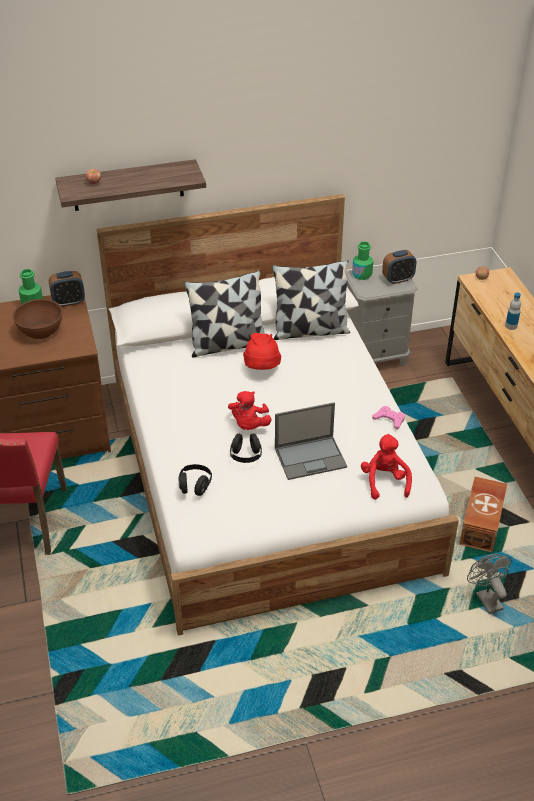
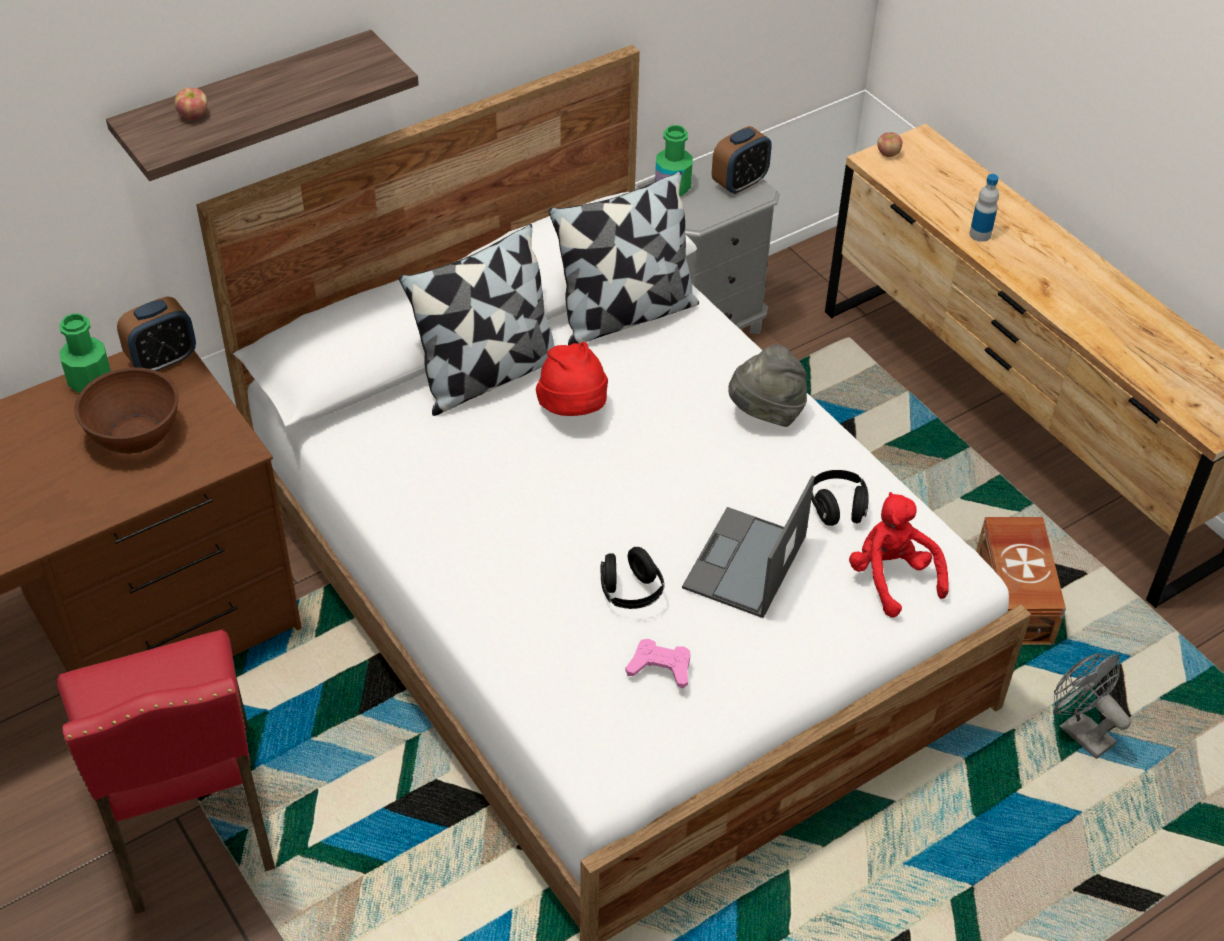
camera: 20 degrees left, 5 degrees up
(195, 485) = (565, 676): black headphones -> black headphones (837, 508)
(249, 425) = (605, 528): red plush toy -> none
(311, 457) = (744, 564): laptop -> laptop turned 150 degrees clockwise
(358, 391) = (766, 413): none -> grey hat
(389, 419) = (845, 456): pink game controller -> pink game controller (660, 667)

